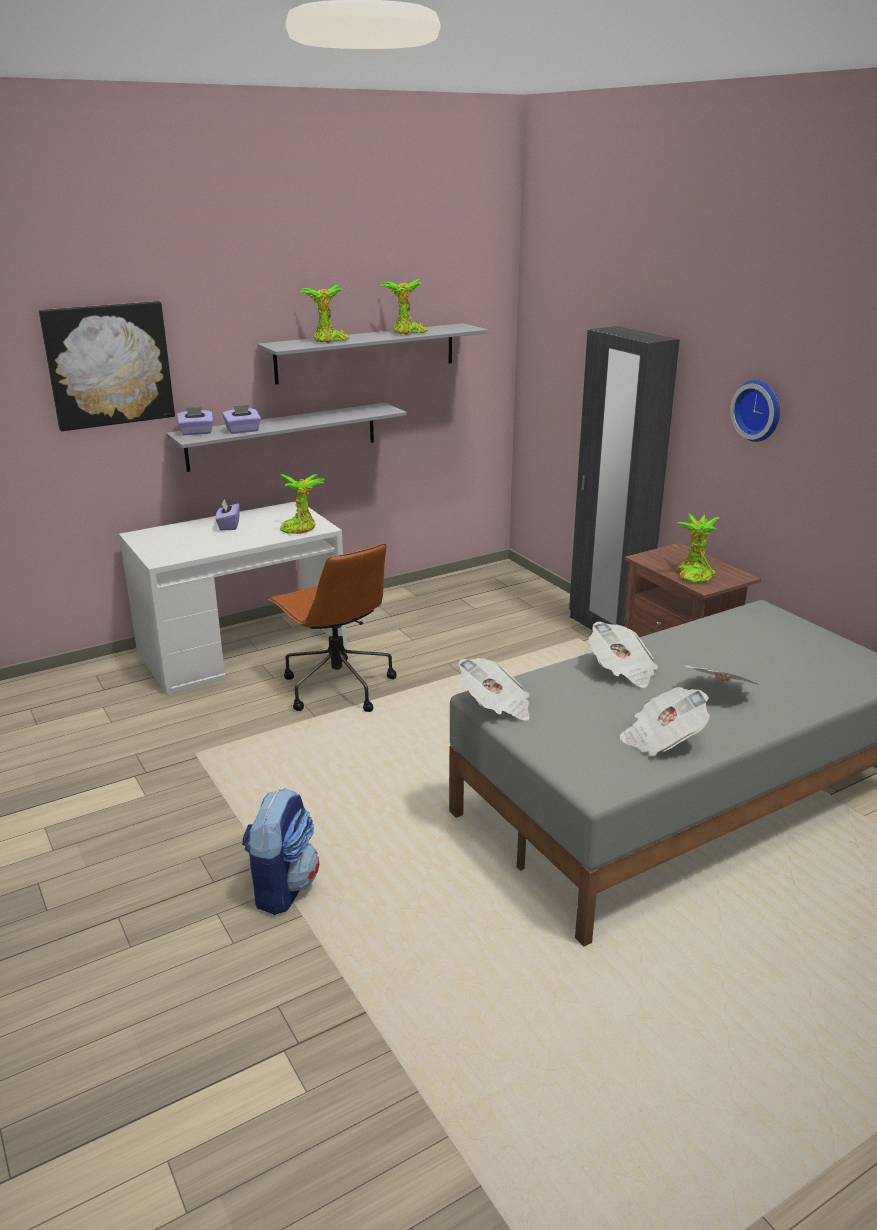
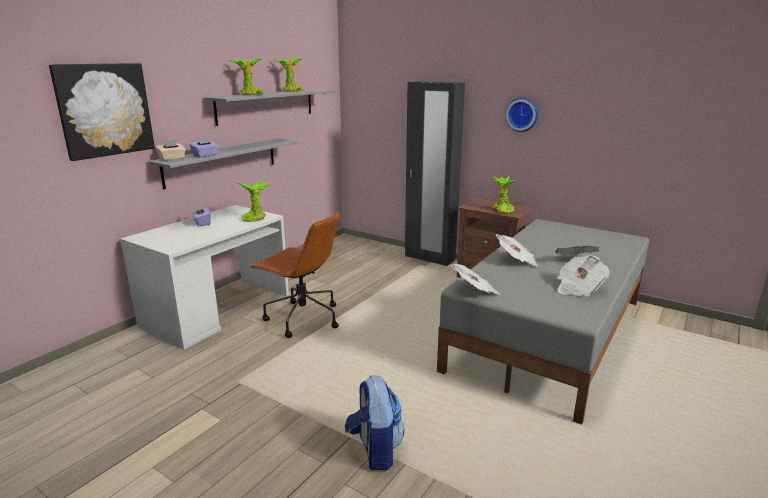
camera: 25 degrees left, 5 degrees down
(196, 433) = (172, 159): purple tissue box -> beige tissue box

